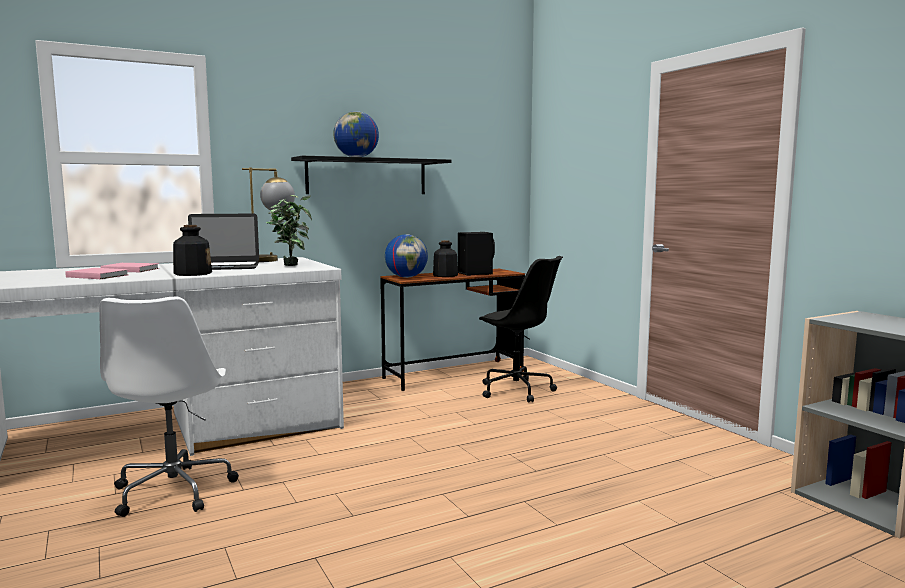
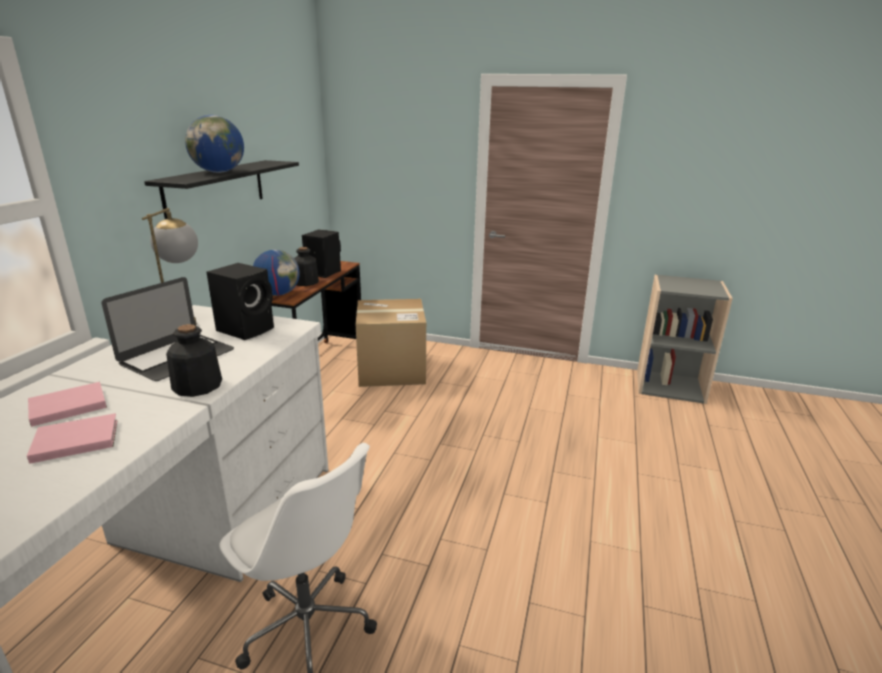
camera: 45 degrees left, 15 degrees up
(291, 265) = (247, 329): potted plant -> black speaker
(518, 391) = (391, 370): black office chair -> cardboard box

